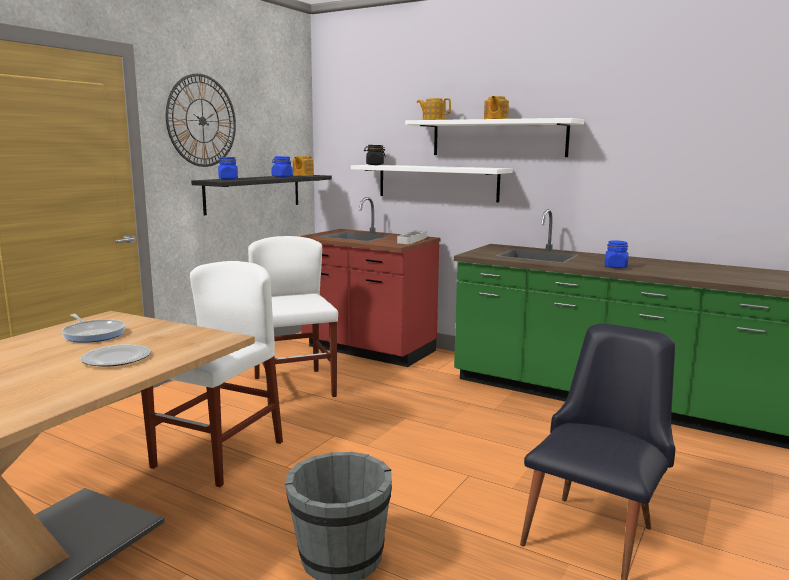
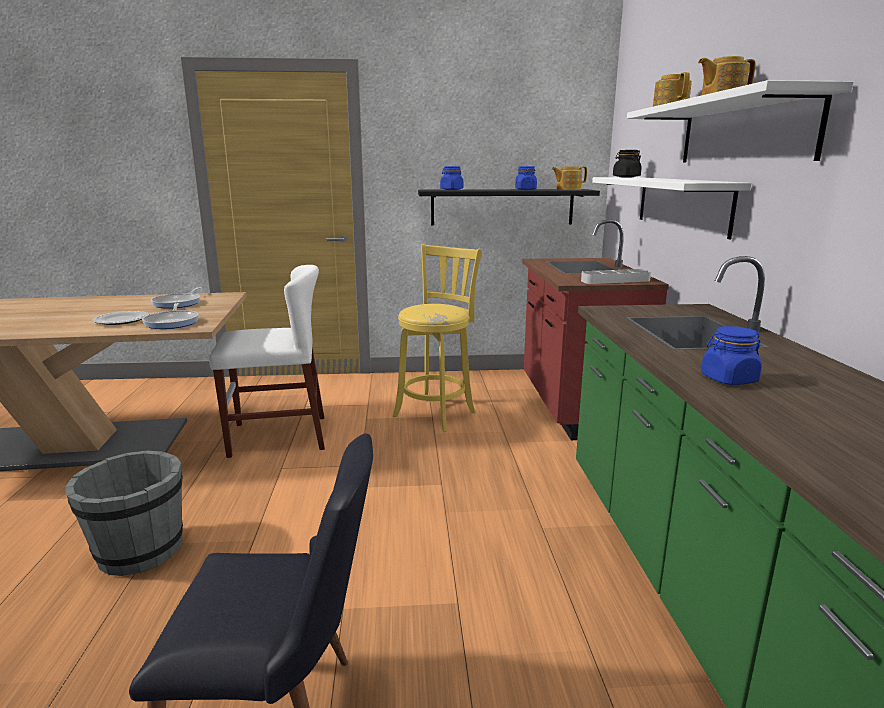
camera: 55 degrees right, 5 degrees up
(182, 343) = (172, 322): none -> frying pan
(202, 121) = (436, 129): wall clock -> none
(294, 387) = (437, 412): white chair -> yellow stool

